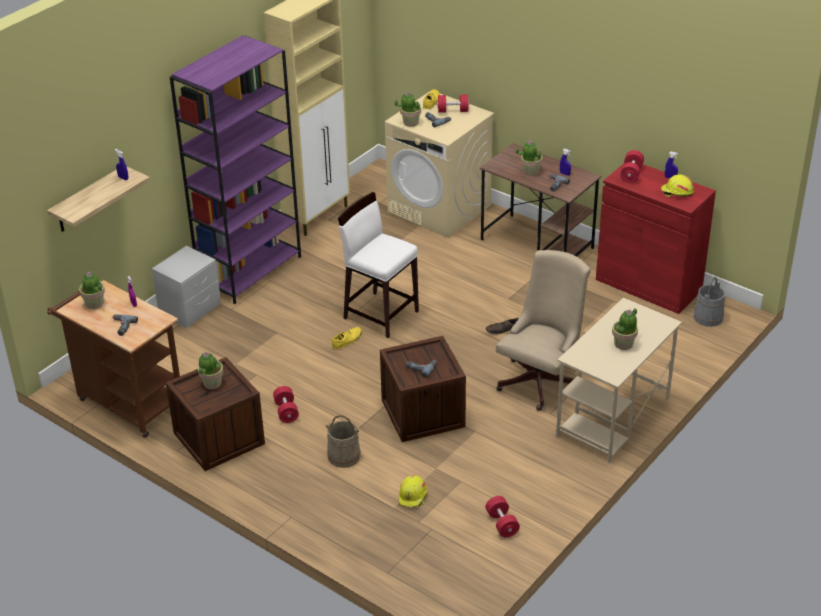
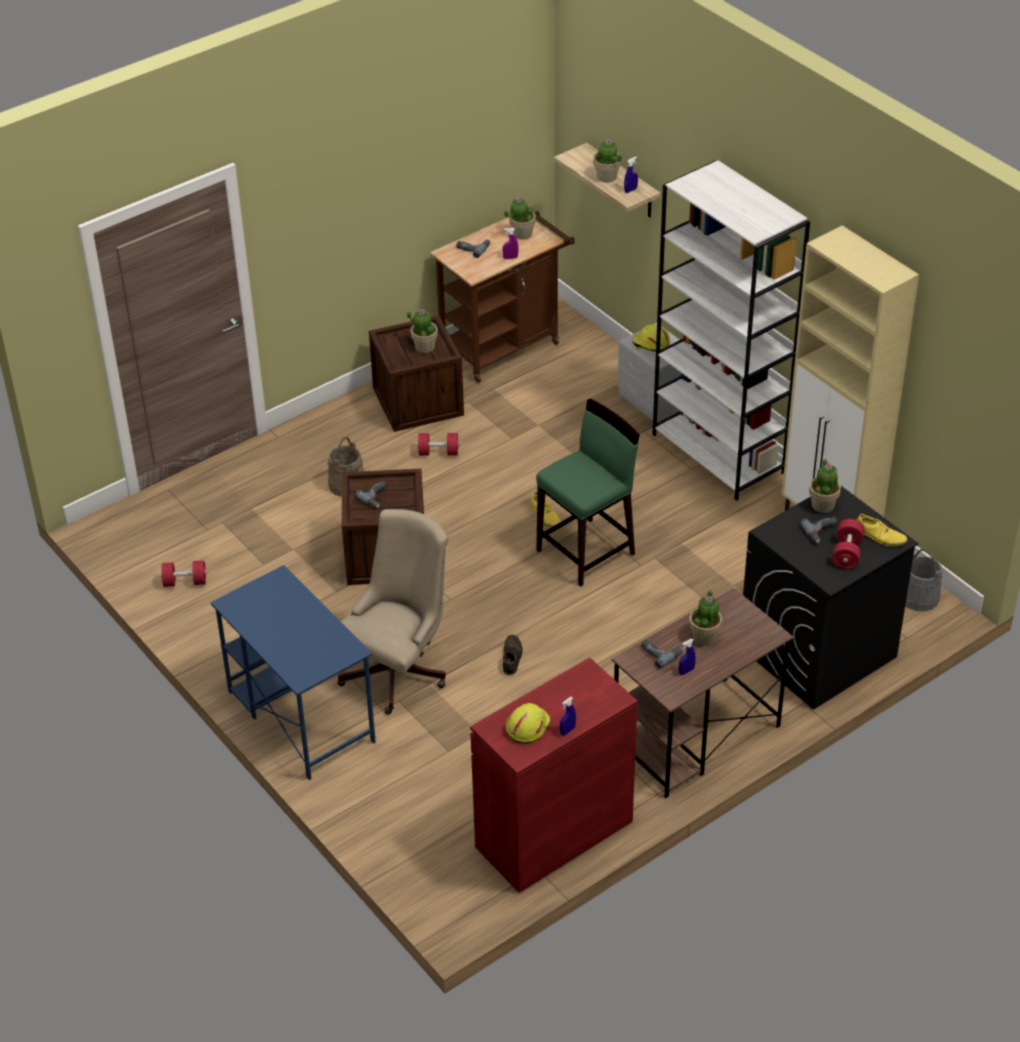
camera: 105 degrees right, 5 degrees up
(250, 270) = (719, 454): purple bookcase -> white bookcase
(381, 314) = (587, 552): white stool -> green stool
(413, 496) = (260, 524): yellow hard hat -> yellow hard hat (651, 344)
(440, 209) = (817, 652): beige washing machine -> black washing machine
(542, 379) = (399, 669): beige office chair -> beige office chair turned 105 degrees counterclockwise
(612, 418) = (300, 715): beige desk -> blue desk
(624, 344) = (281, 627): potted plant -> potted plant (606, 177)
(631, 174) = (594, 691): red dumbbell -> none
(708, 317) = (454, 878): grey bucket -> grey bucket (919, 597)

